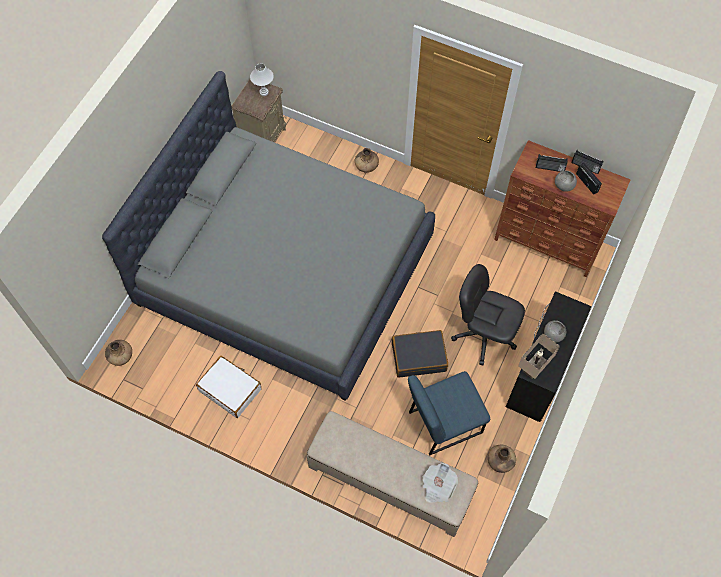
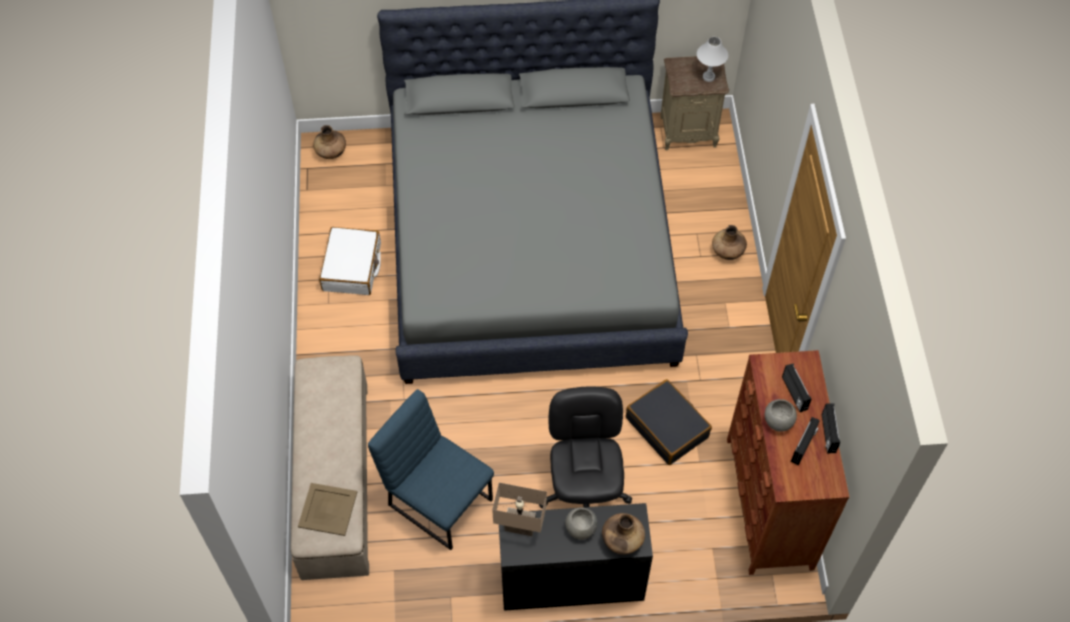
camera: 60 degrees right, 5 degrees down
(419, 356) = (508, 432): black suitcase -> black suitcase (667, 427)
(437, 486) = (327, 509): newspaper -> beige tray
(500, 462) = (423, 588): brown vase -> brown vase (622, 540)

